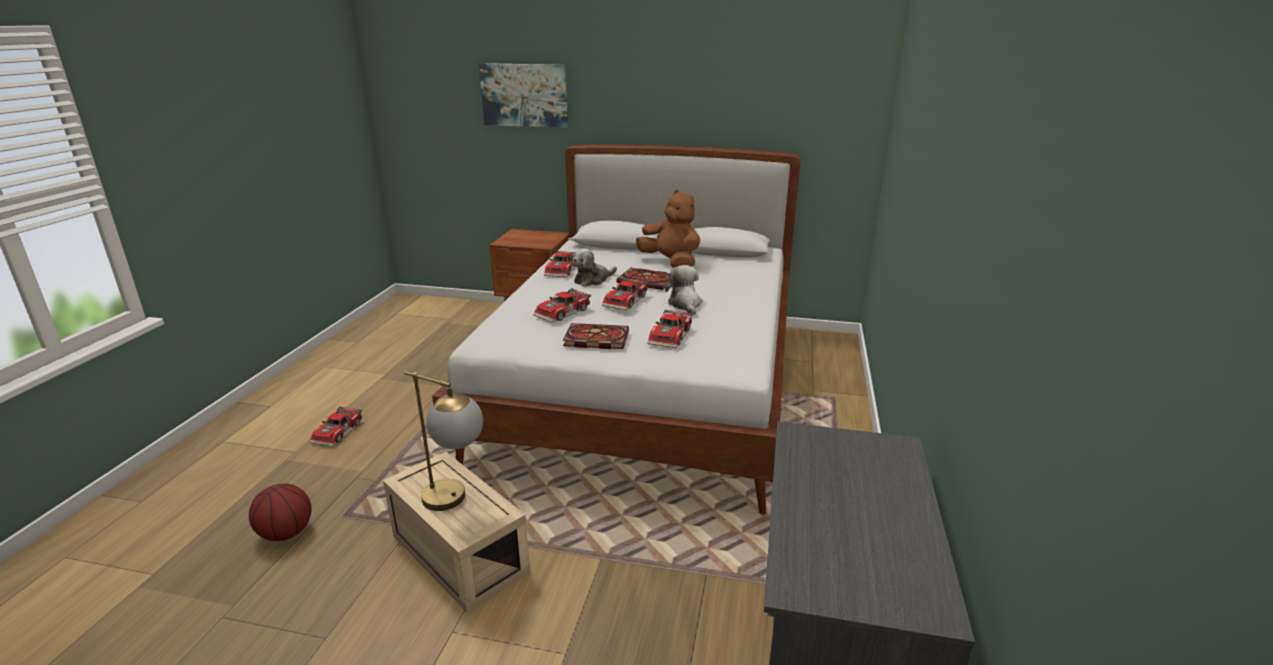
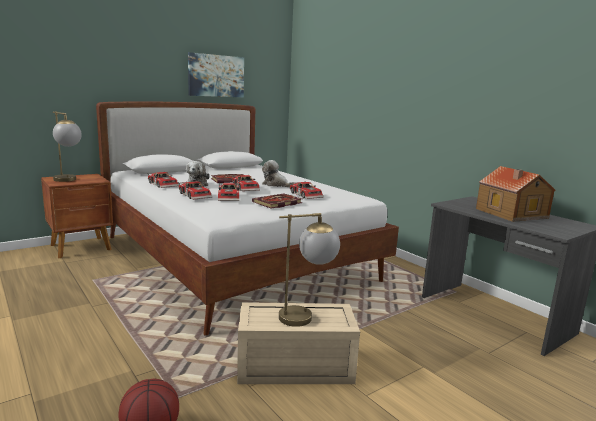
camera: 50 degrees left, 10 degrees down
(339, 432) = (51, 363): toy car -> toy car (196, 195)
(520, 239) = (68, 181): none -> table lamp
(524, 95) = (52, 61): picture -> picture (216, 76)
(671, 263) = (218, 173): brown plush toy -> none
(855, 506) = (511, 213): none -> toy house

